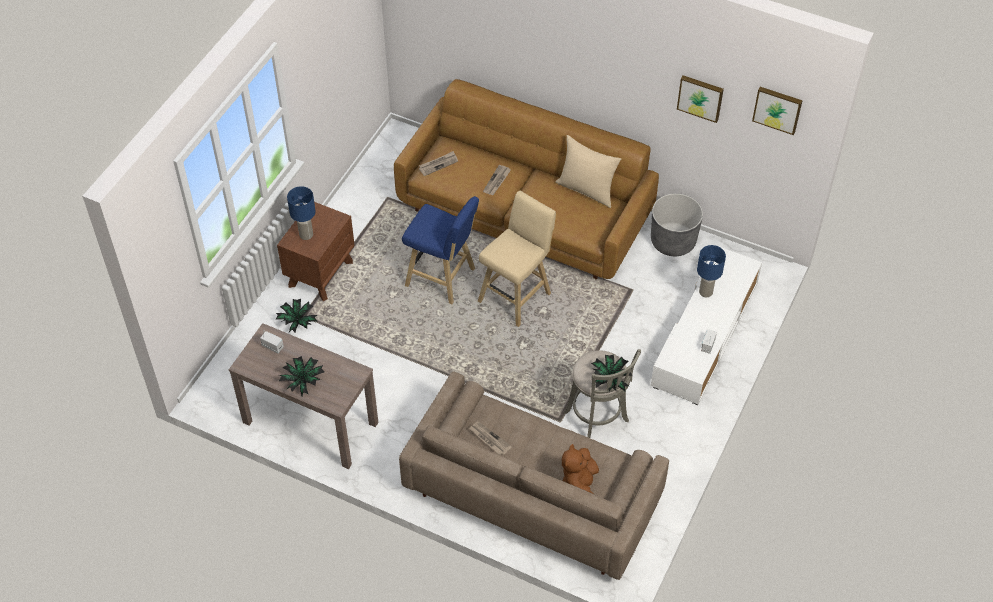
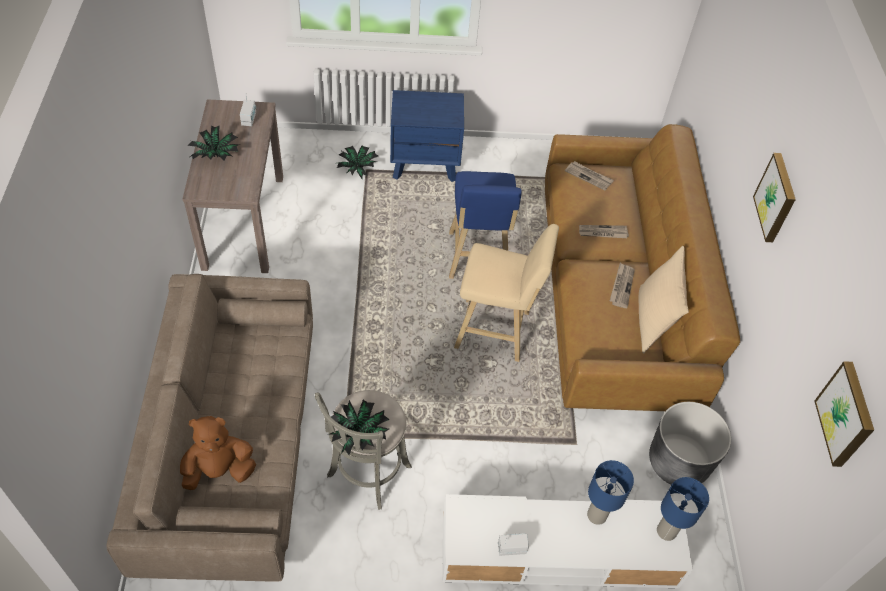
camera: 60 degrees right, 0 degrees up
(306, 235) = (418, 105): blue table lamp -> blue table lamp (666, 532)
(320, 273) = (425, 164): brown nightstand -> blue nightstand
(489, 439) = (247, 356): newspaper -> newspaper (621, 286)
(700, 97) = (802, 320): picture -> picture (777, 198)

